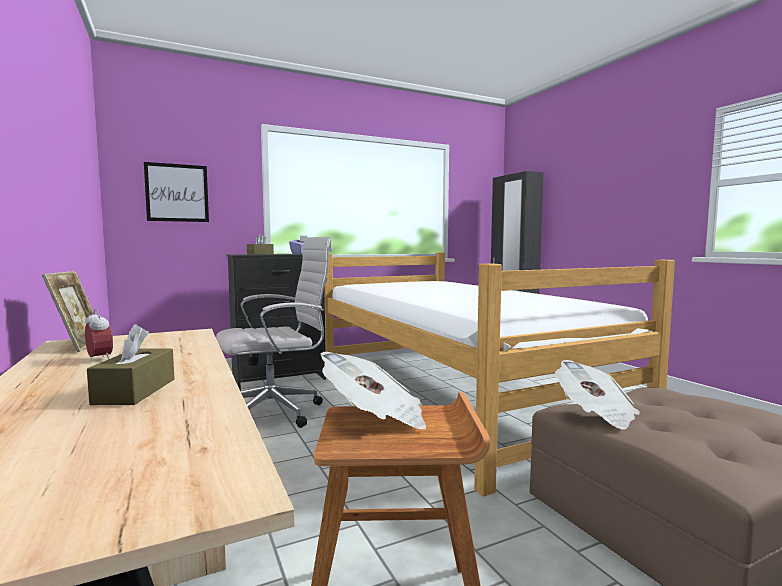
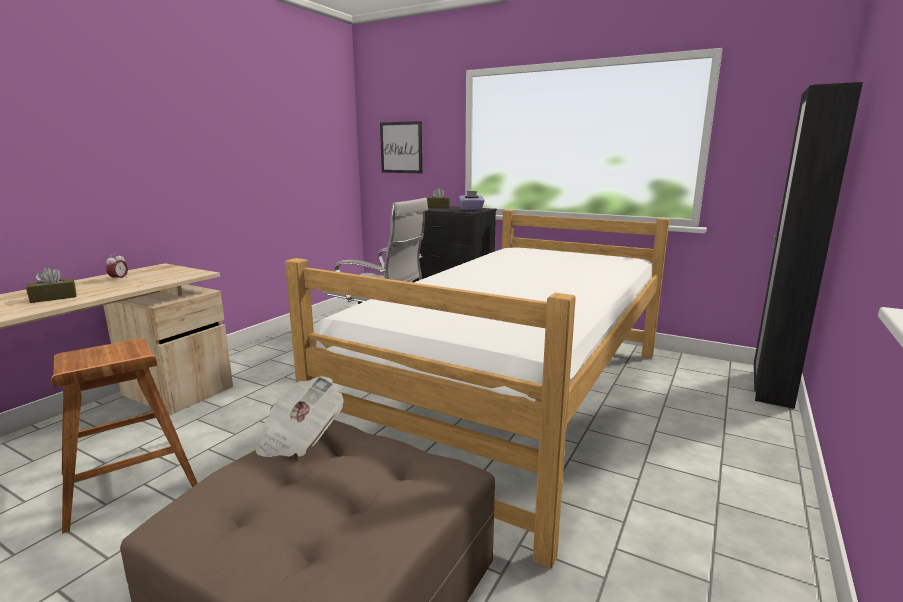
camera: 55 degrees right, 10 degrees up
(79, 345) = (153, 269): picture frame -> none
(375, 417) = (123, 351): newspaper -> none

